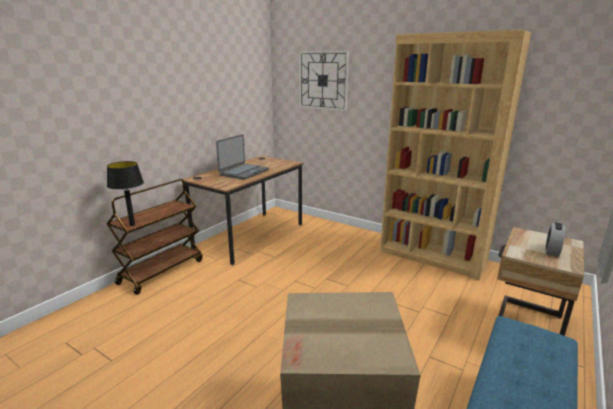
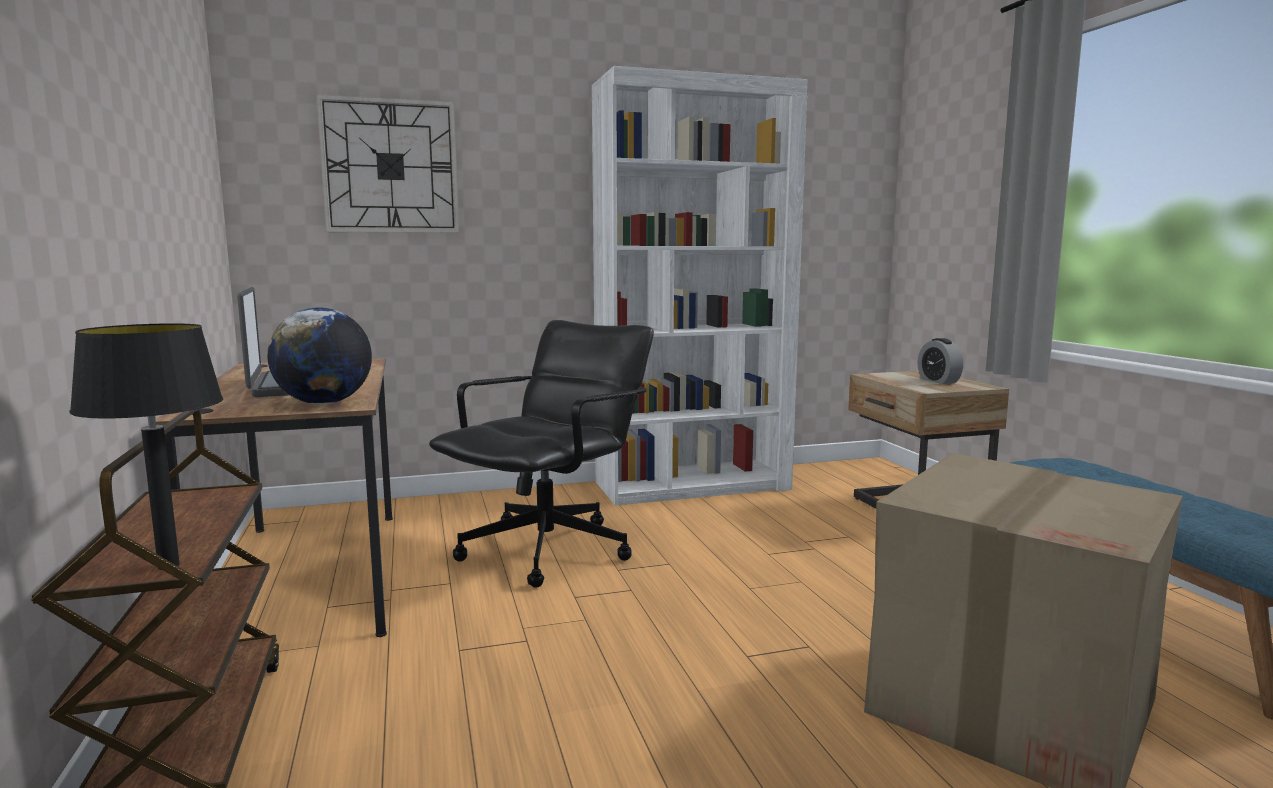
camera: 50 degrees left, 10 degrees down
(225, 183) = (324, 403): none -> globe
(321, 259) = (549, 550): none -> black office chair
(432, 256) = (693, 486): brown bookcase -> white bookcase

